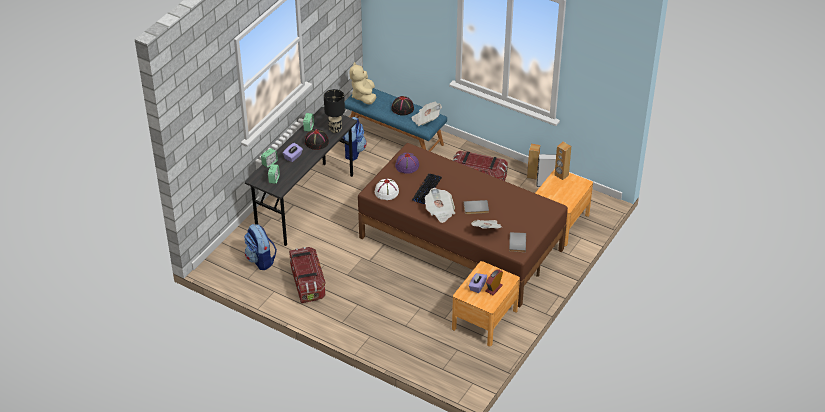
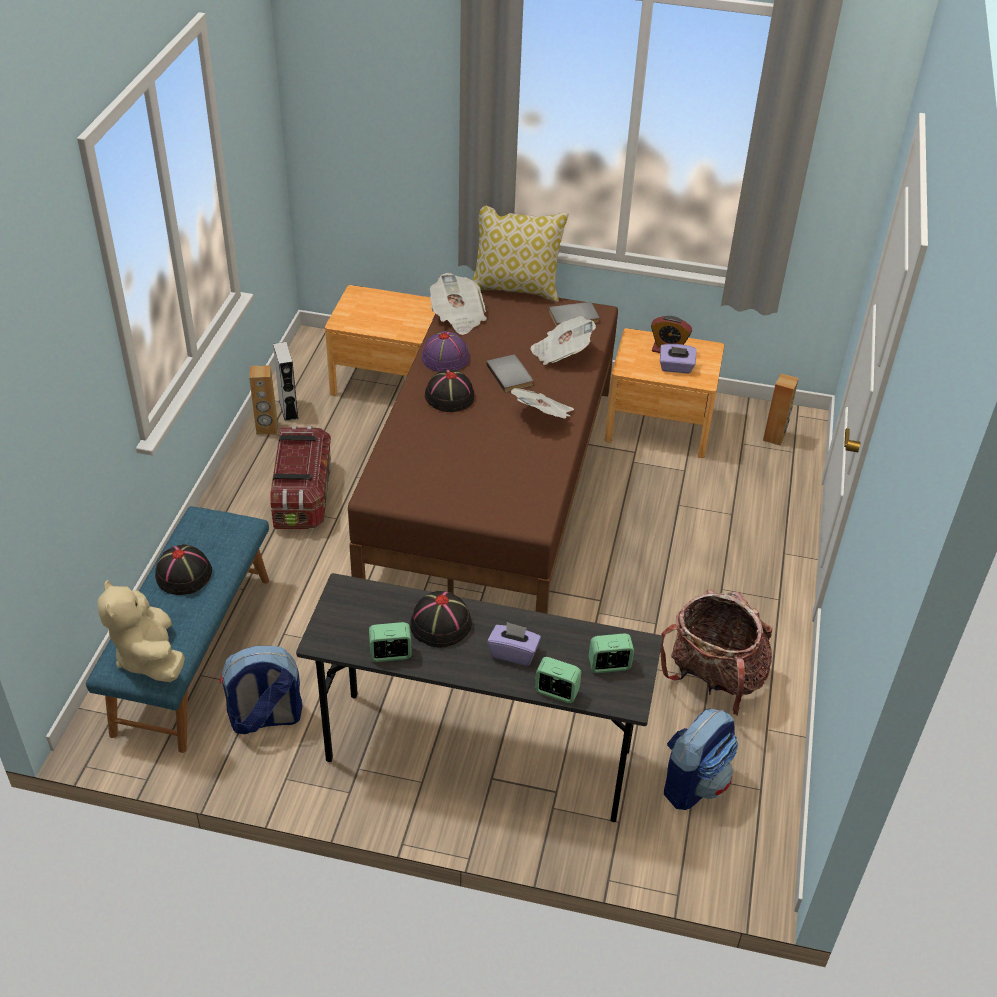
camera: 110 degrees left, 0 degrees up
(307, 283) = (713, 679): storage box -> backpack
(335, 129) = (380, 602): black table lamp -> none
(364, 96) = (149, 657): beige plush toy -> beige plush toy turned 90 degrees clockwise
(386, 192) = (524, 499): white hat -> none
(407, 166) = (428, 487): purple hat -> purple hat (446, 358)
(426, 120) = (217, 528): newspaper -> newspaper (458, 317)
(426, 189) = (488, 445): keyboard -> none
(467, 184) = (449, 397): none -> black hat
(551, 228) = (516, 288): none -> pillow
(561, 175) = (344, 319): brown speaker -> brown speaker (774, 437)

